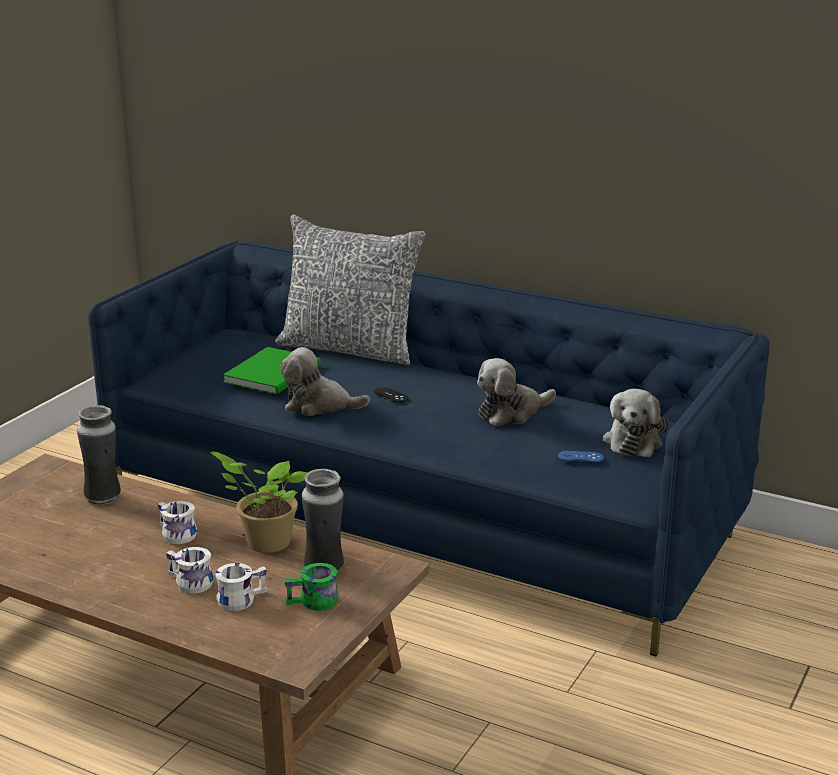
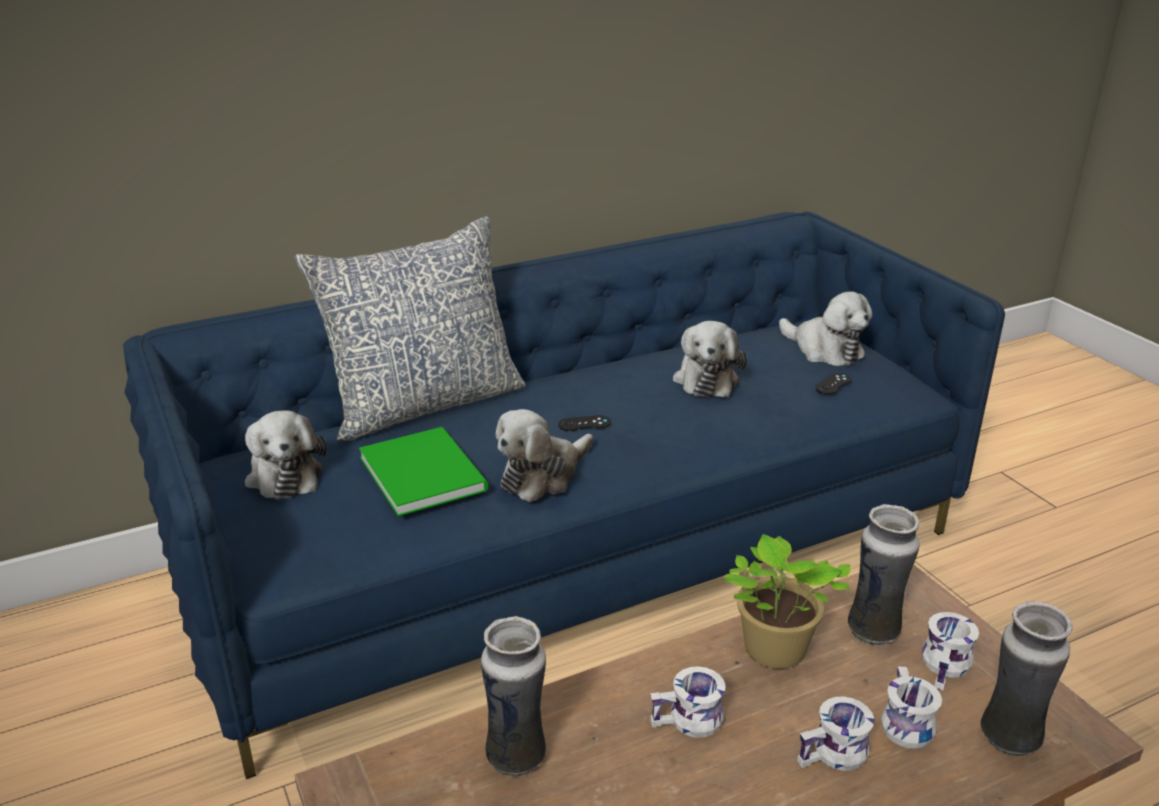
camera: 55 degrees left, 5 degrees up
(232, 346) = (284, 474): none -> plush toy
(261, 637) = (1009, 739): none -> vase
(314, 603) = (948, 668): green mug -> white mug
(580, 457) = (833, 384): blue game controller -> black game controller

